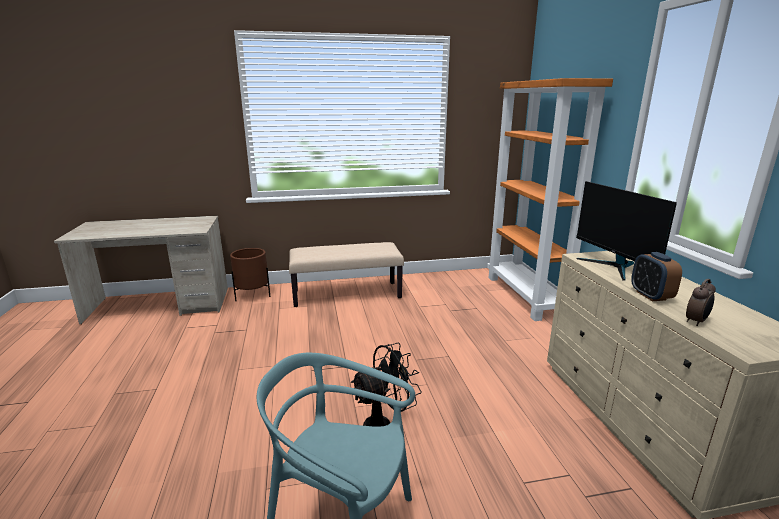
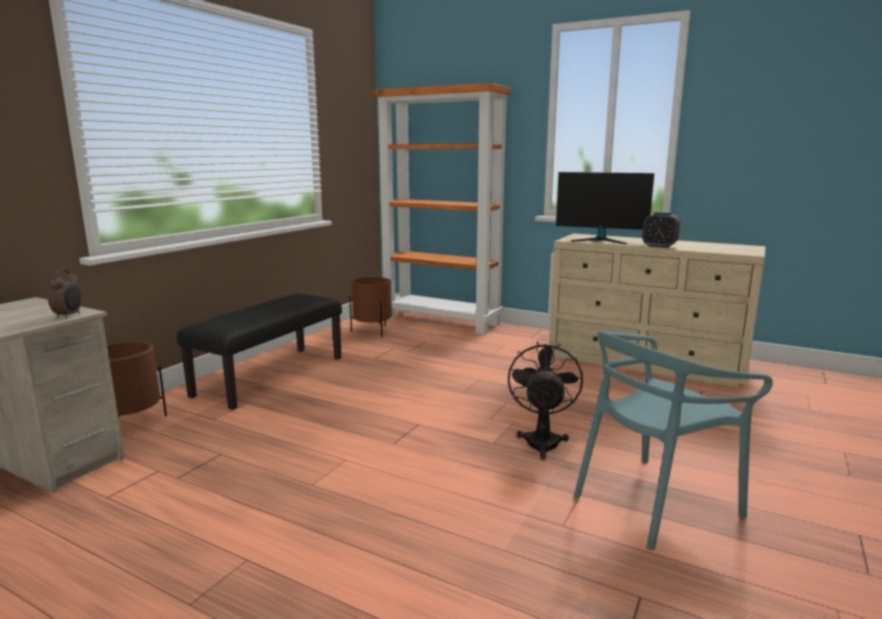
camera: 50 degrees left, 5 degrees down
(347, 294) = (270, 376): beige bench -> black bench
(460, 285) = (372, 331): none -> brown planter
(696, 321) = (706, 250): alarm clock -> alarm clock (69, 316)

